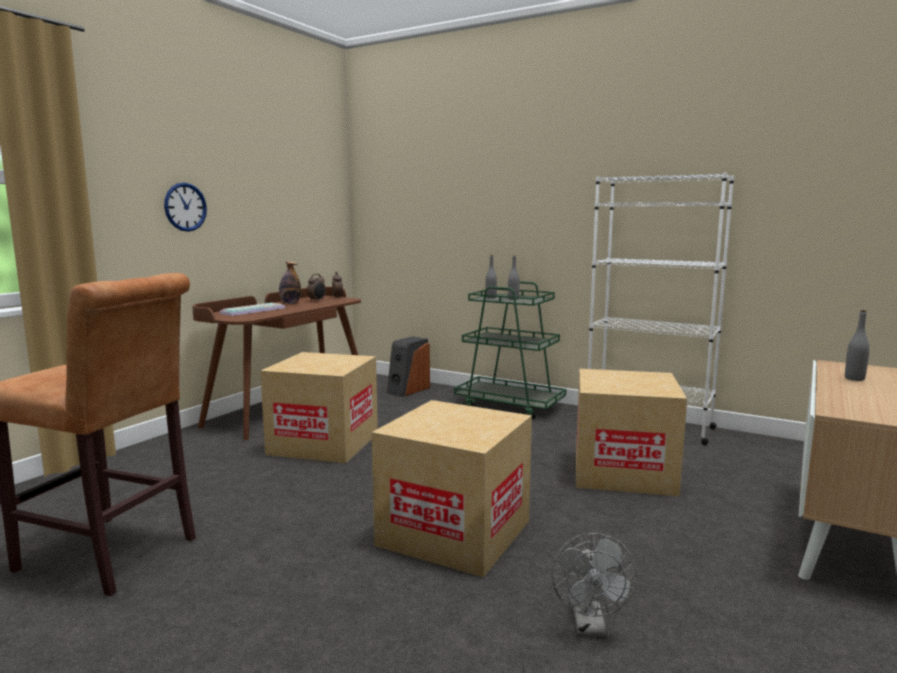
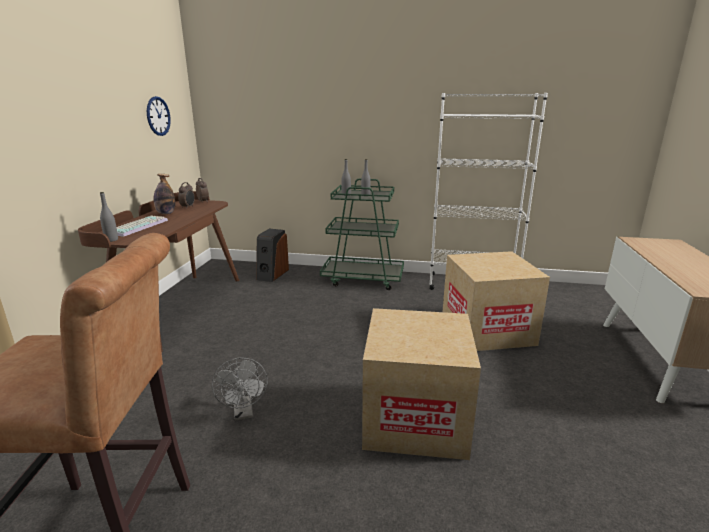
camera: 20 degrees left, 10 degrees up
(185, 207) = (50, 126): wall clock -> wall clock (158, 116)
(324, 443) = (238, 343): cardboard box -> none
(590, 627) = (577, 488): grey fan -> grey fan (244, 413)
(854, 379) = (664, 253): grey bottle -> grey bottle (111, 240)

